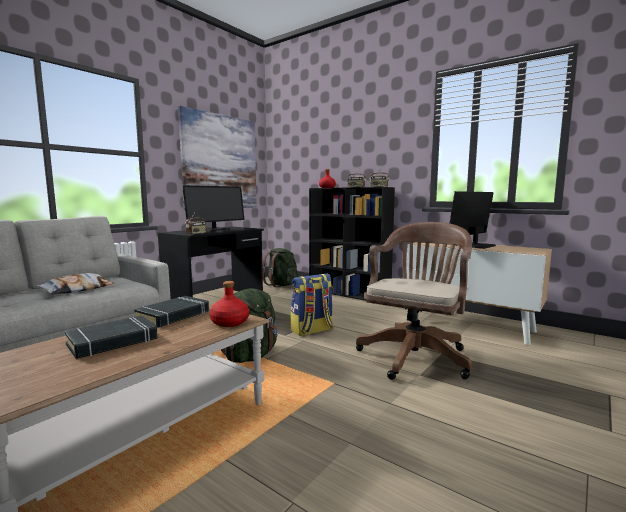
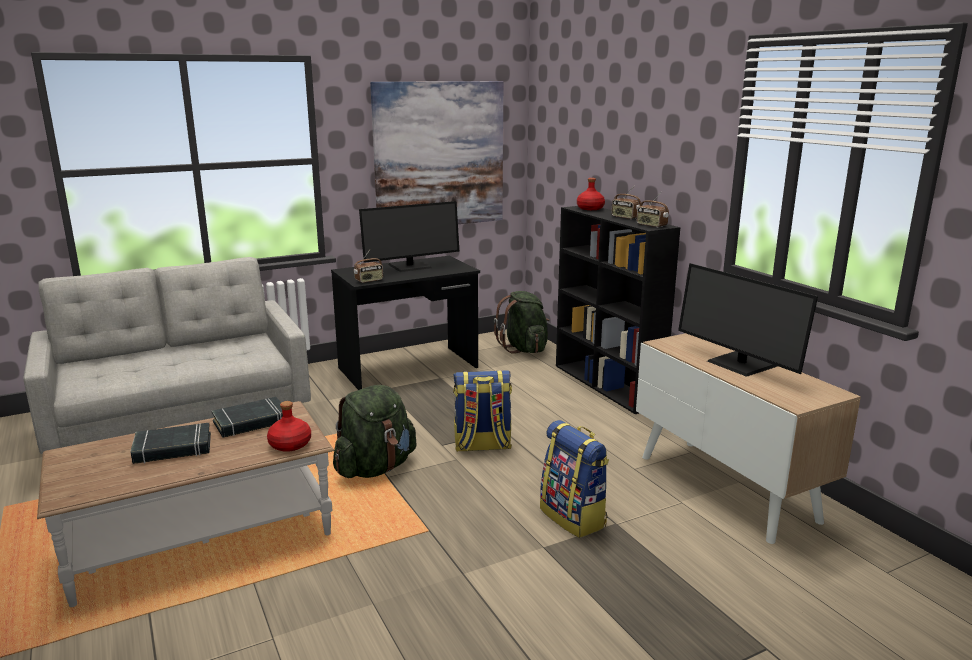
camera: 25 degrees right, 10 degrees up
(77, 289) = (207, 355): pillow -> none
(415, 355) = (574, 517): brown office chair -> backpack
(474, 245) = (740, 364): monitor -> monitor turned 105 degrees counterclockwise

